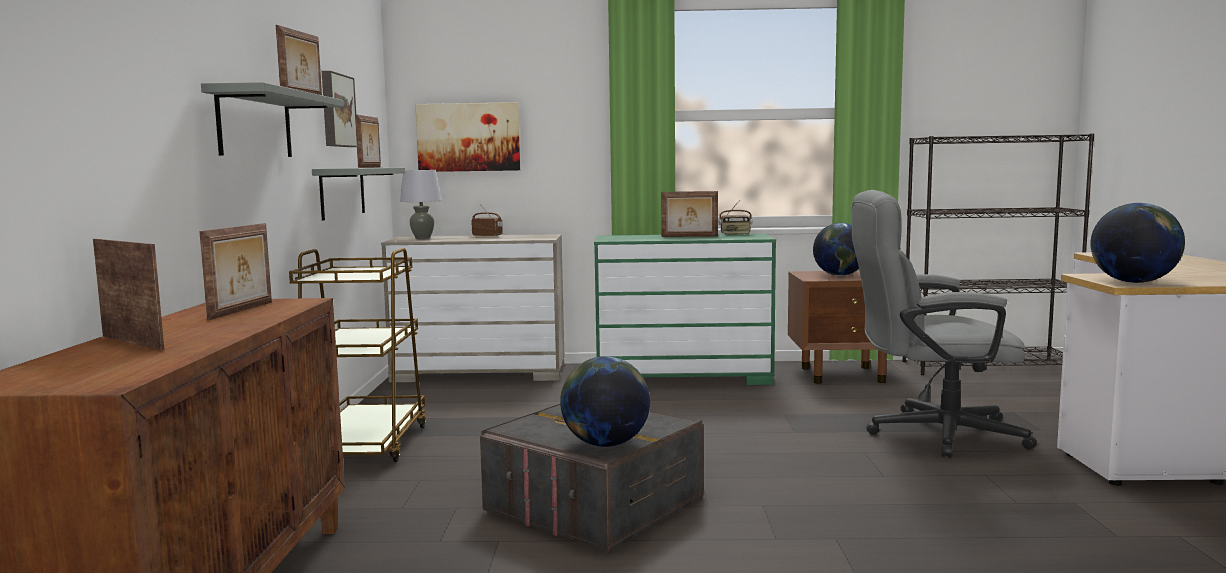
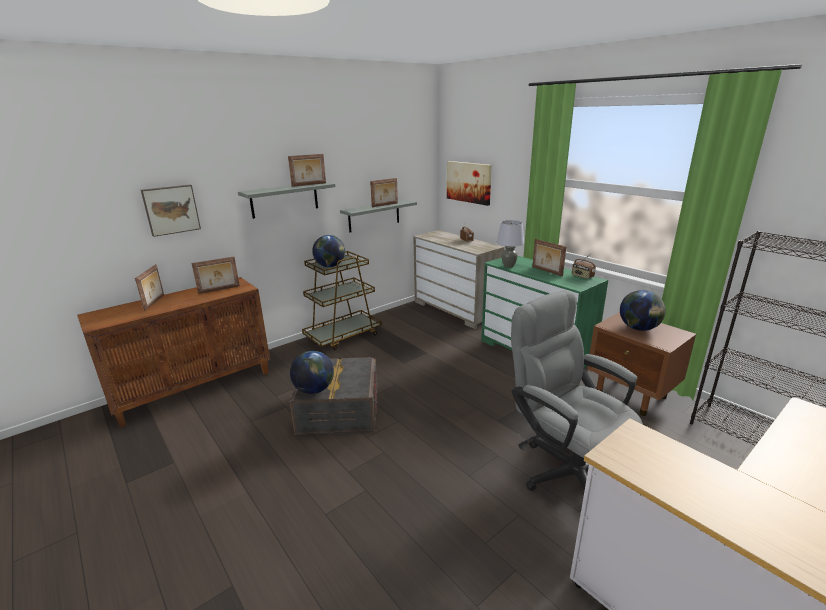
camera: 50 degrees right, 15 degrees up
(336, 110) = (370, 176): picture -> picture (171, 209)
(422, 238) = (437, 235): grey table lamp -> grey table lamp (508, 266)
(1133, 282) = (626, 459): globe -> globe (330, 266)

